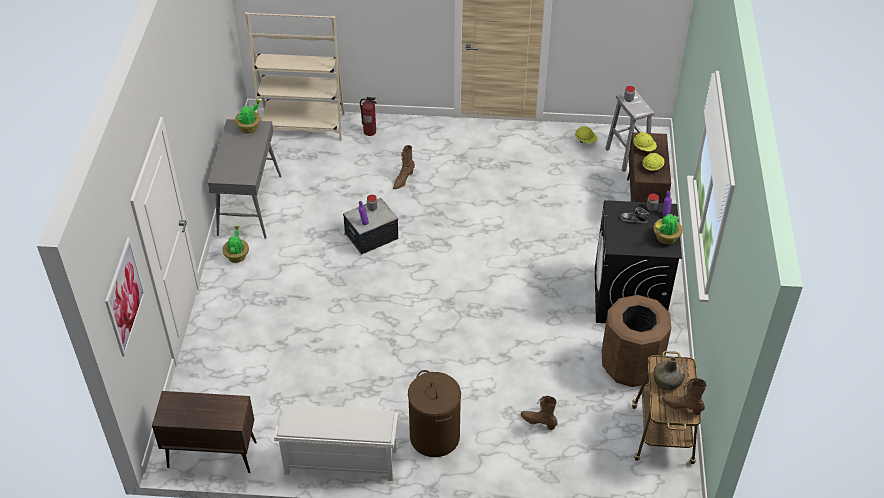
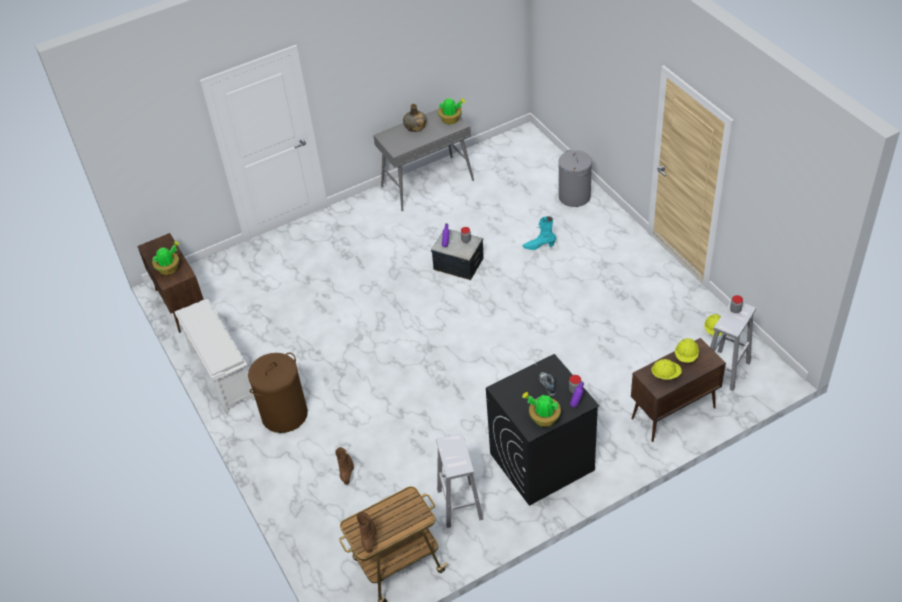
camera: 60 degrees right, 0 degrees up
(124, 297) = (154, 142): picture -> none
(237, 256) = (371, 208): potted plant -> potted plant (169, 269)
(302, 125) = (541, 158): beige bookcase -> none
(370, 131) = (574, 197): fire extinguisher -> grey laundry basket
(403, 180) = (539, 246): brown boot -> turquoise boot
(630, 366) = (459, 503): brown trash can -> white stool
(667, 381) = (392, 513): green bottle -> green bottle (415, 127)

